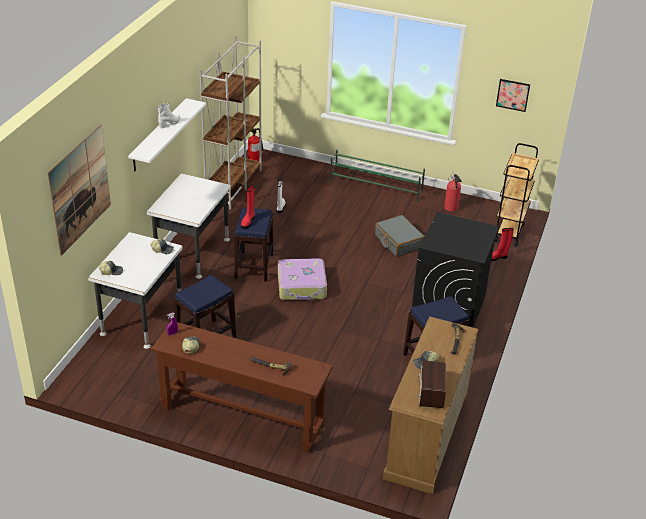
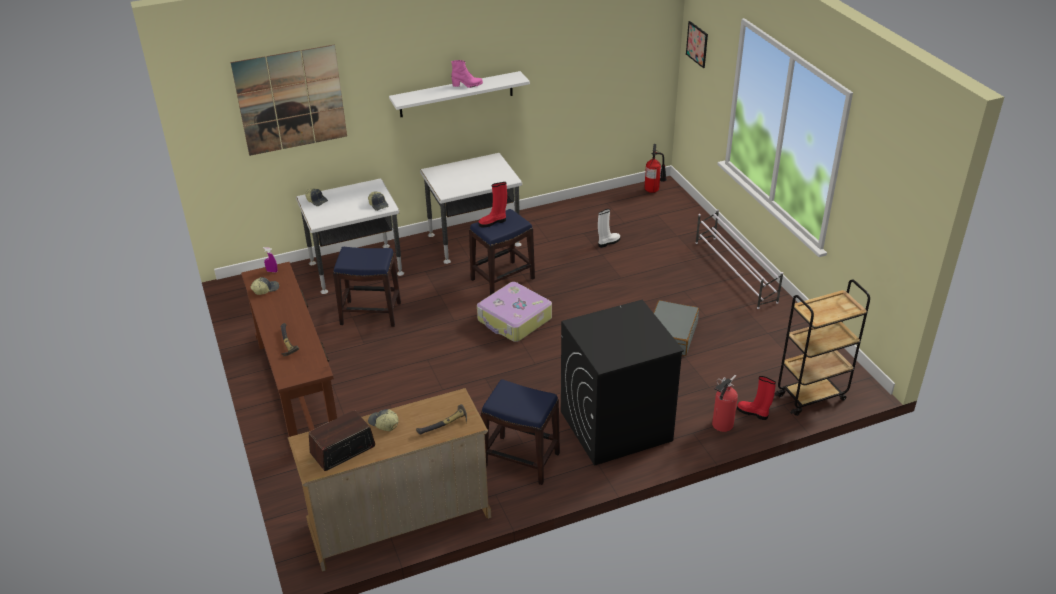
camera: 50 degrees right, 0 degrees up
(170, 123) = (467, 85): white boot -> pink boot
(234, 186) = (598, 203): brown bookcase -> none
(376, 186) = (735, 272): green shoe rack -> white shoe rack
(451, 208) = (784, 336): fire extinguisher -> fire extinguisher (721, 425)
(513, 95) = (885, 213): picture -> picture (697, 44)

